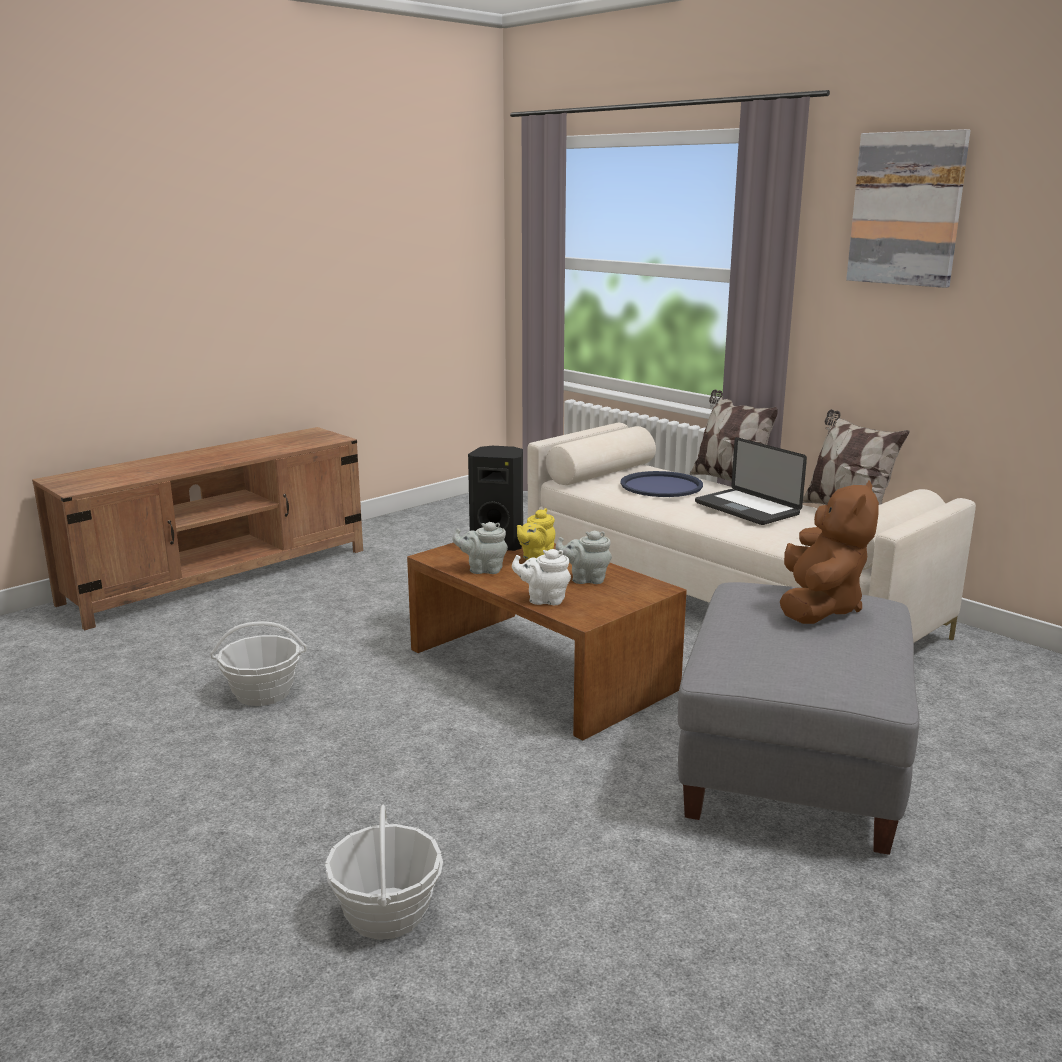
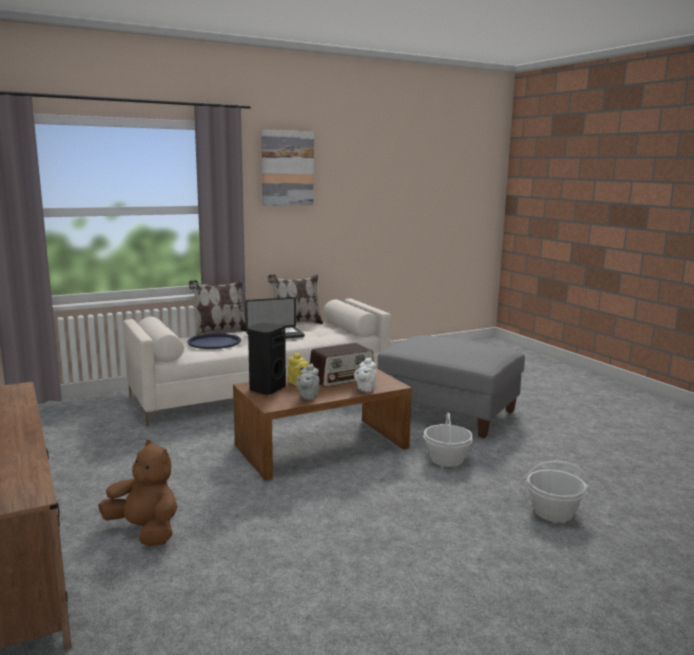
camera: 75 degrees left, 5 degrees down
(262, 693) = (296, 540): basket -> basket (446, 459)
(585, 579) = (342, 378): grey teapot -> radio
(818, 607) = (431, 342): brown plush toy -> brown plush toy (145, 531)

